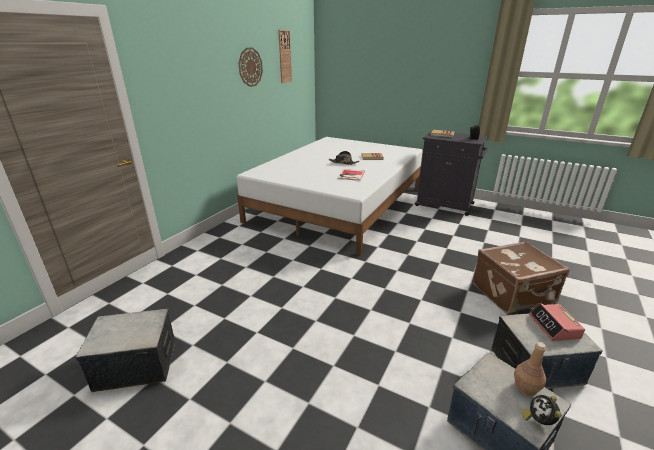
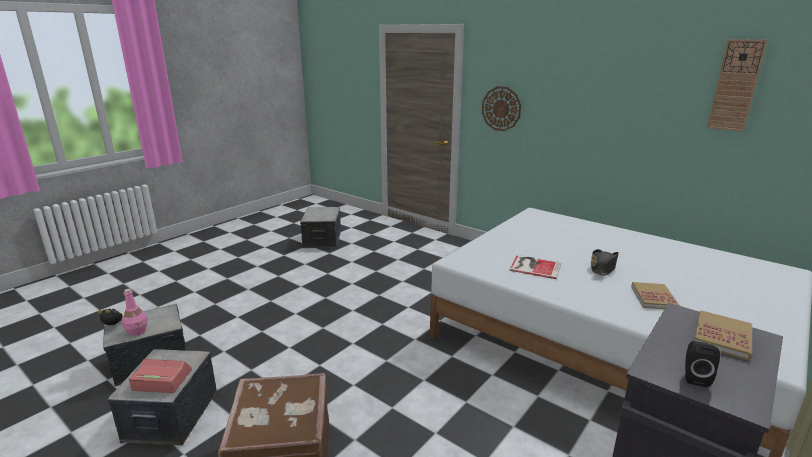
camera: 100 degrees right, 5 degrees down
(250, 67) = (630, 91): wall clock -> wall clock (501, 108)
(525, 387) = (137, 331): brown bottle -> pink bottle

